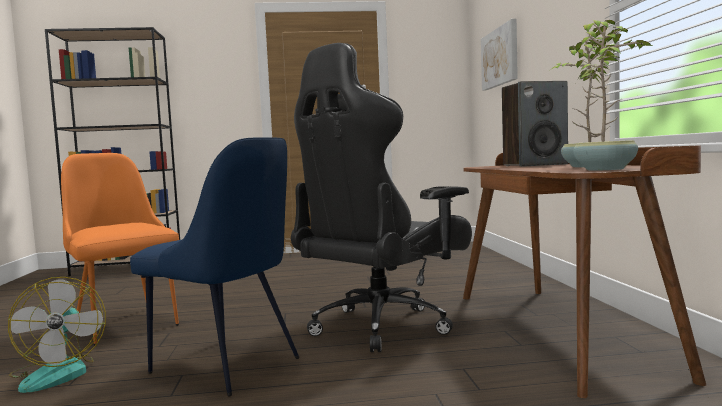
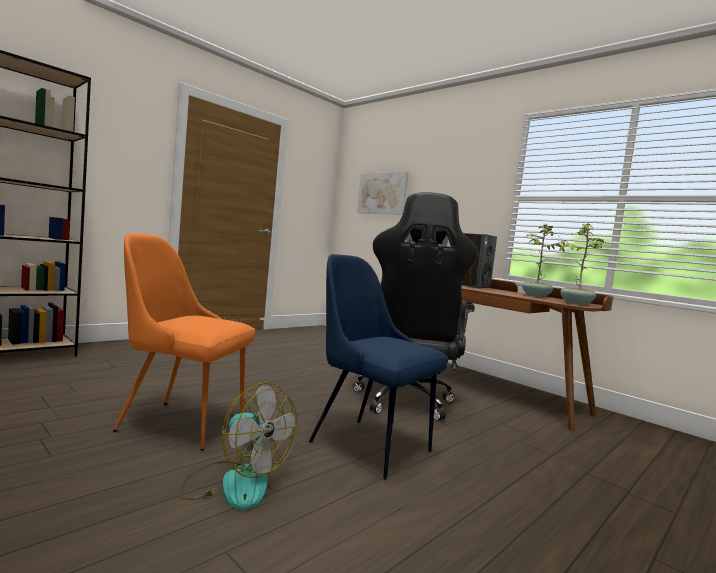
camera: 40 degrees left, 0 degrees up
(227, 365) = (368, 446): blue chair -> blue chair turned 135 degrees counterclockwise

